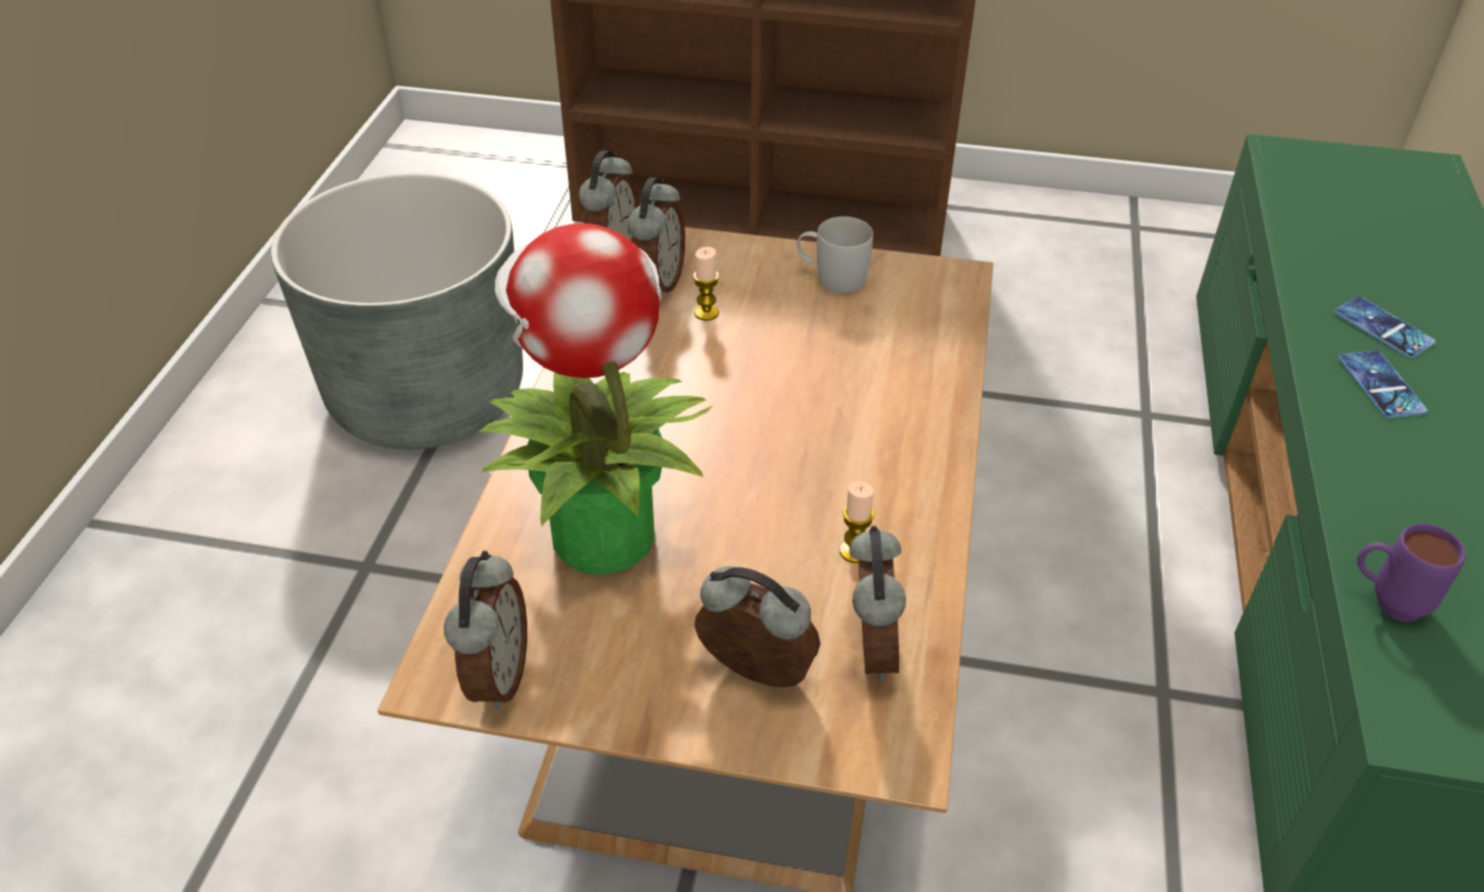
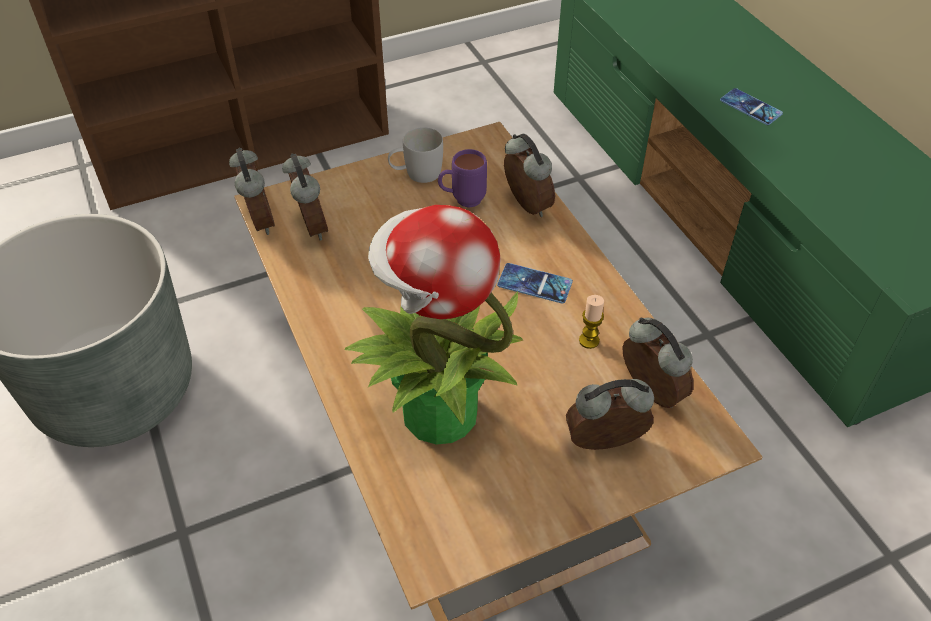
camera: 35 degrees left, 5 degrees up
(496, 676) = (463, 538): alarm clock -> alarm clock (525, 206)
(706, 313) = (361, 234): candle -> none
(1383, 328) = (725, 73): phone -> phone (534, 284)
(1385, 602) = (848, 227): purple mug -> purple mug (462, 201)

